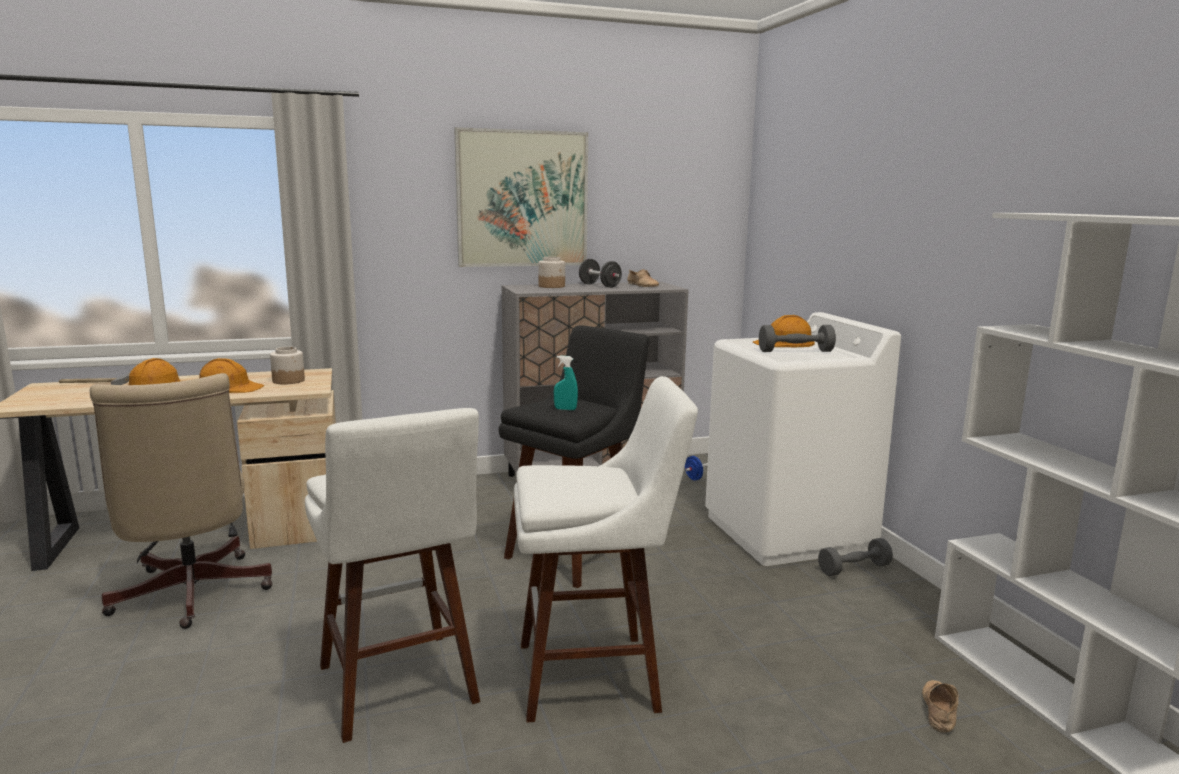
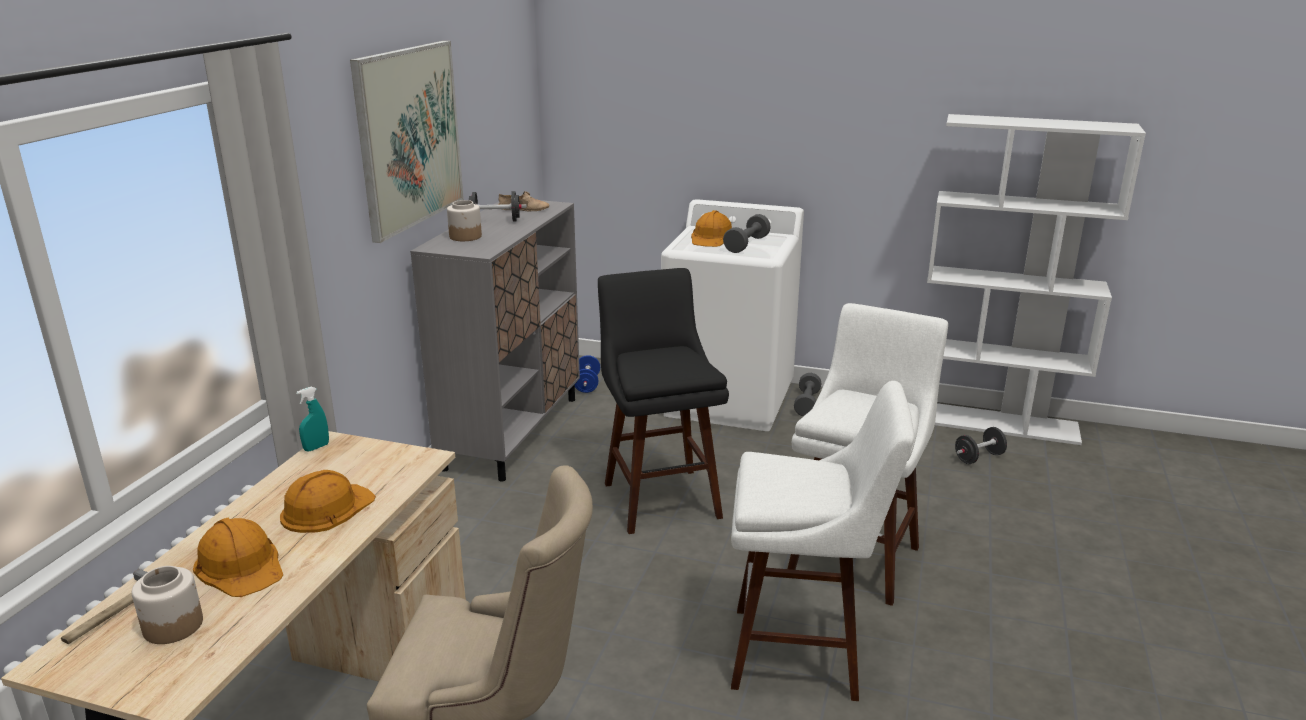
camera: 55 degrees left, 10 degrees up
(289, 380) = (354, 466): jar -> jar (173, 625)
(565, 409) = (675, 363): turquoise spray bottle -> turquoise spray bottle (316, 447)
(938, 709) = (979, 458): beige shoe -> black dumbbell

